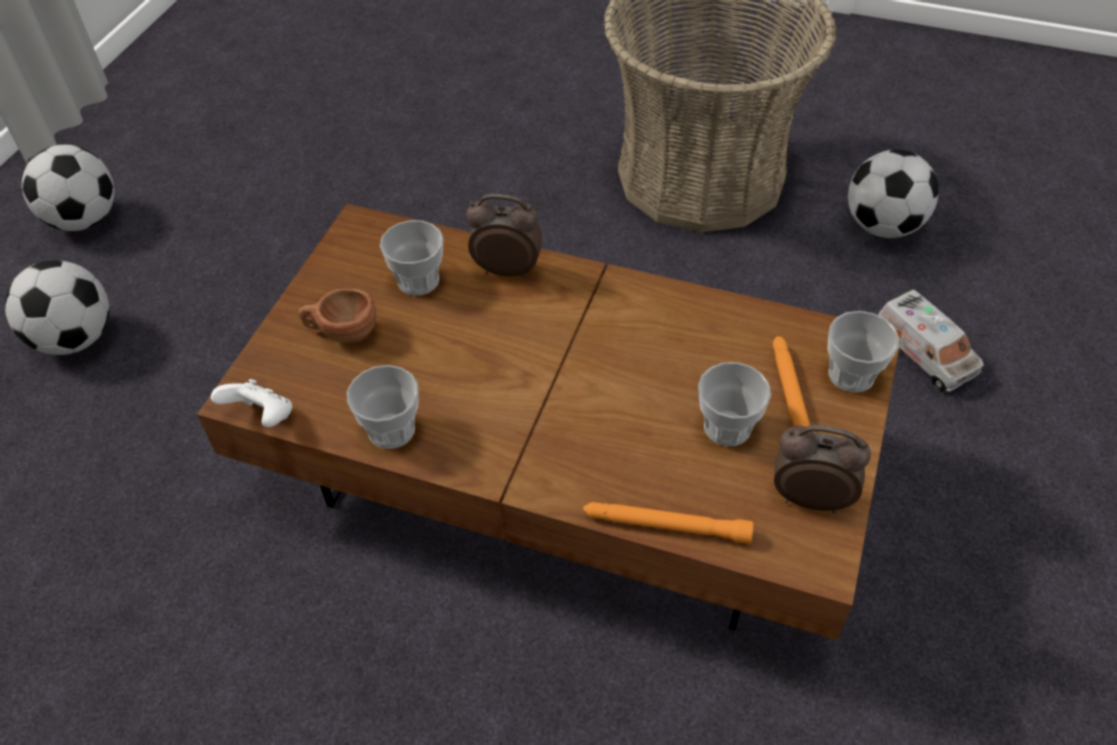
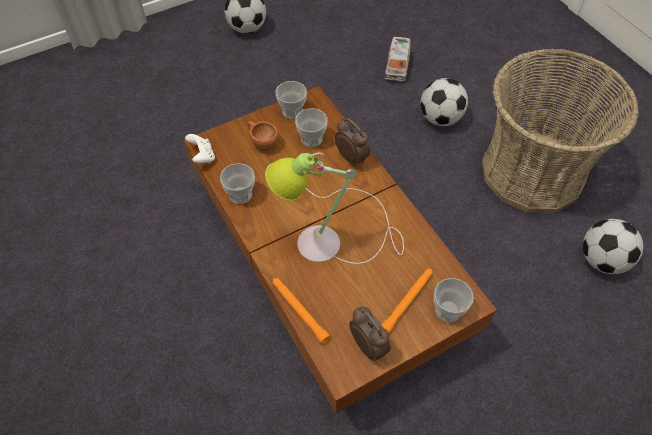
camera: 40 degrees right, 5 degrees up
(75, 339) = (201, 79): football -> football (440, 119)
(595, 387) = (333, 234): none -> table lamp
(727, 427) = (367, 291): cup -> cup (292, 111)
(924, 353) = (550, 336): toy truck -> toy truck (397, 66)

